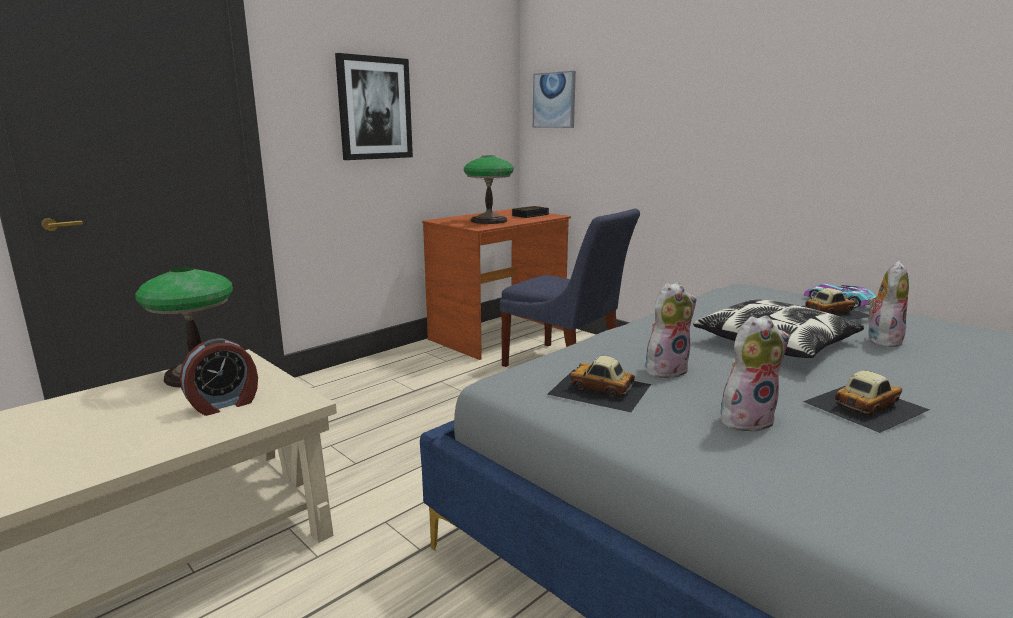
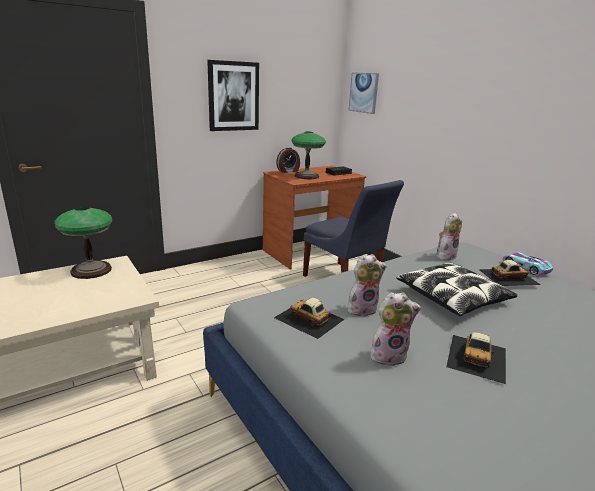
camera: 10 degrees right, 5 degrees up
(224, 404) = (96, 293): alarm clock -> alarm clock (288, 171)
(864, 405) = (477, 357): toy car -> toy car turned 135 degrees clockwise
(881, 340) = (533, 305): plush toy -> plush toy (445, 256)

